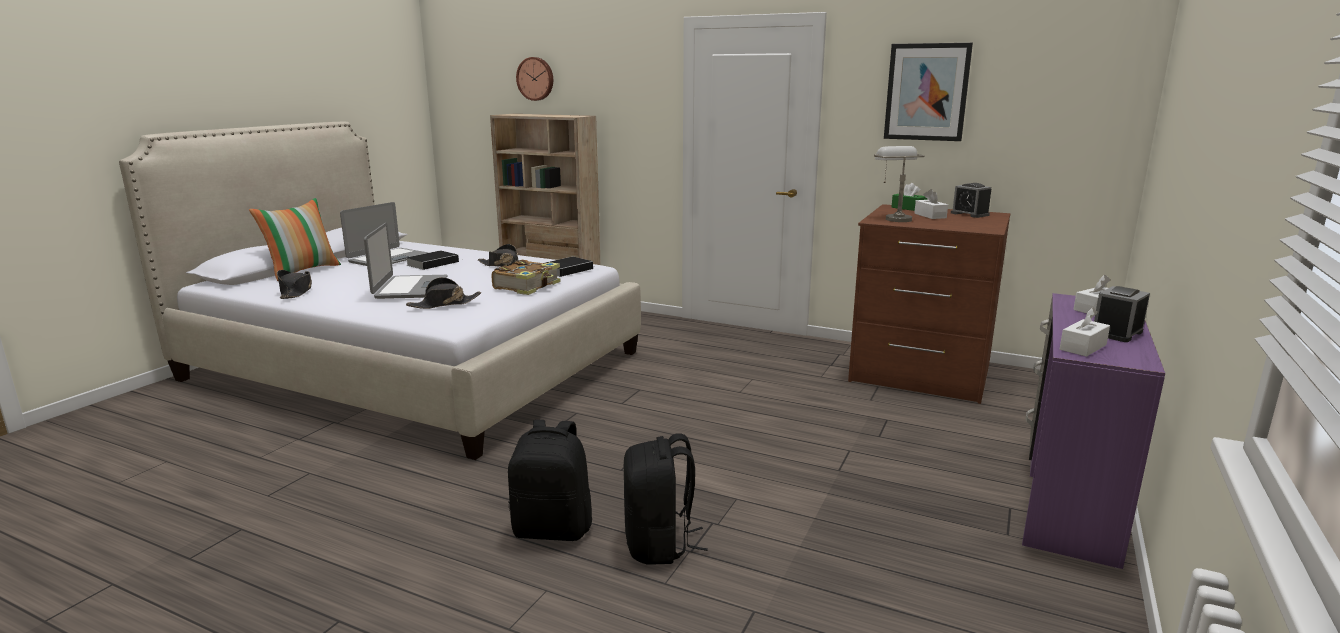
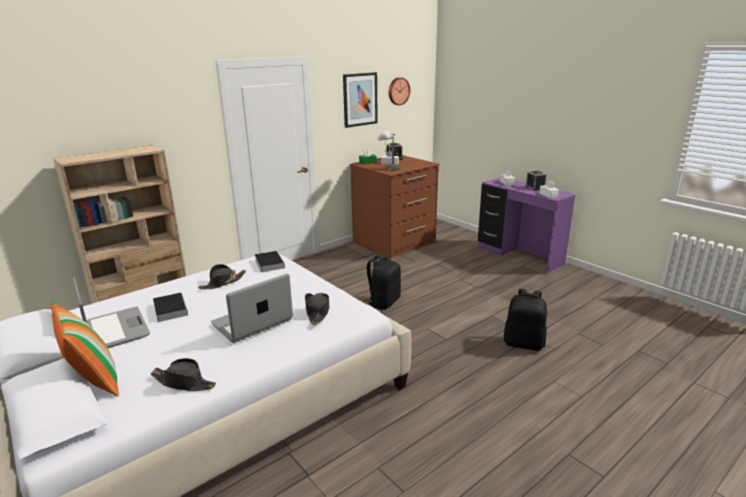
camera: 65 degrees left, 5 degrees up
(410, 288) = (253, 322): laptop -> laptop turned 60 degrees counterclockwise
(528, 286) = (296, 280): book -> none
(536, 79) = (72, 121): wall clock -> wall clock (398, 91)
(553, 529) = (499, 370): black backpack -> black backpack (383, 302)

